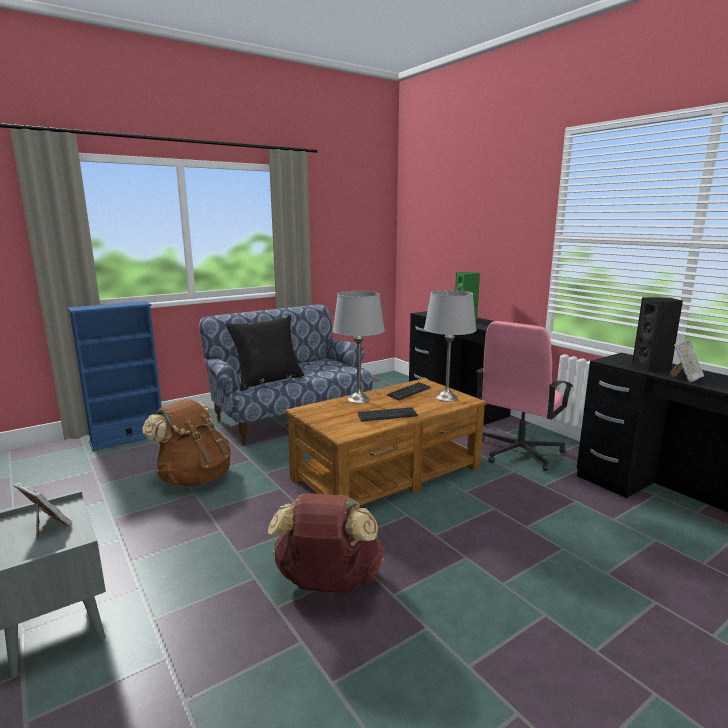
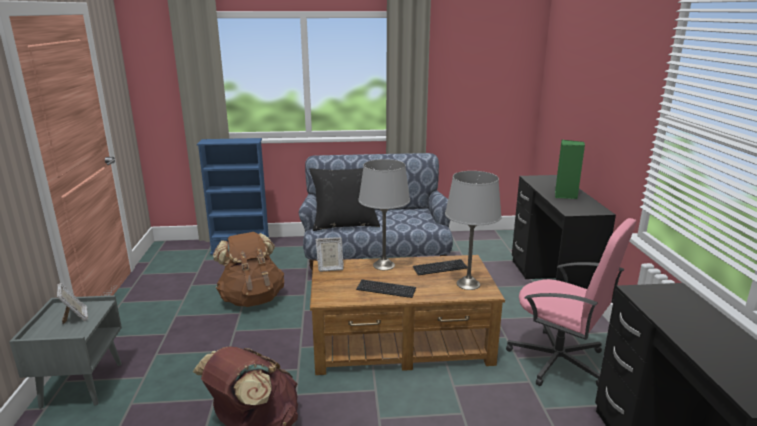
camera: 30 degrees right, 5 degrees up
(518, 452) = (559, 361): pink office chair -> pink office chair turned 120 degrees counterclockwise
(652, 367) = (682, 315): black speaker -> none
(685, 378) = (698, 343): picture frame -> picture frame (330, 268)

